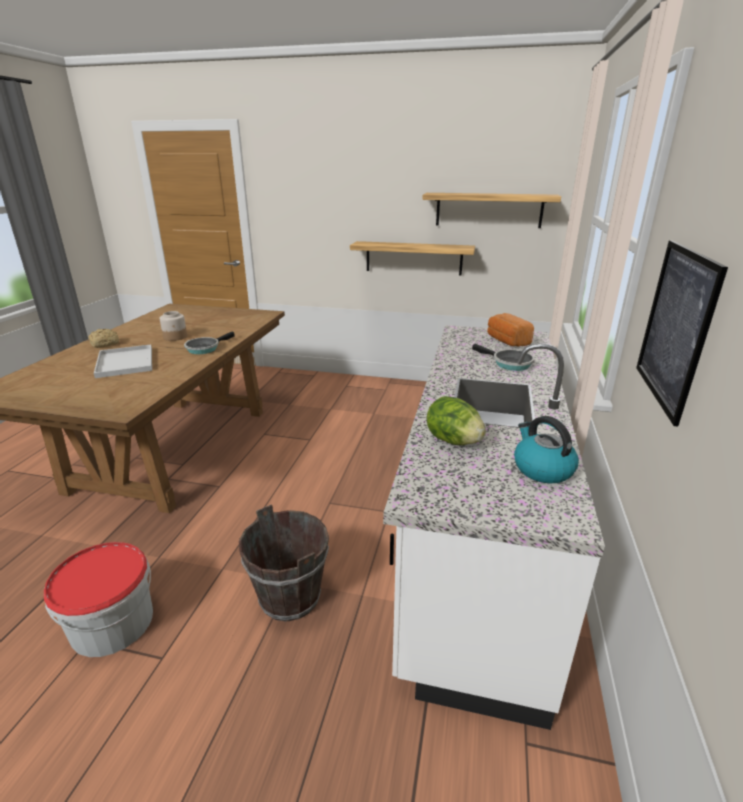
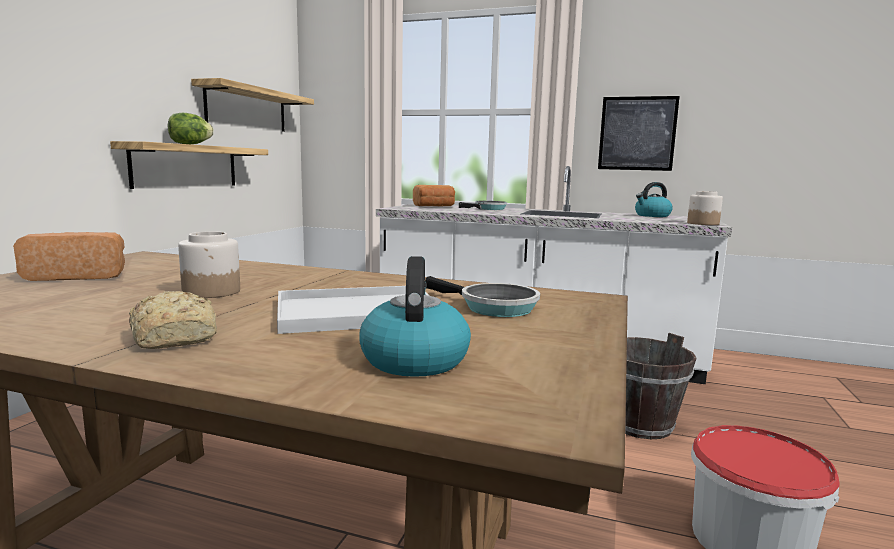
camera: 85 degrees left, 15 degrees down
(52, 375) = (414, 359): none -> kettle
(205, 348) = (317, 277): frying pan -> frying pan (492, 307)
(215, 315) = (79, 276): none -> bread
(423, 493) = (702, 223): none -> jar
(453, 441) = (631, 219): lettuce -> lettuce (190, 144)

